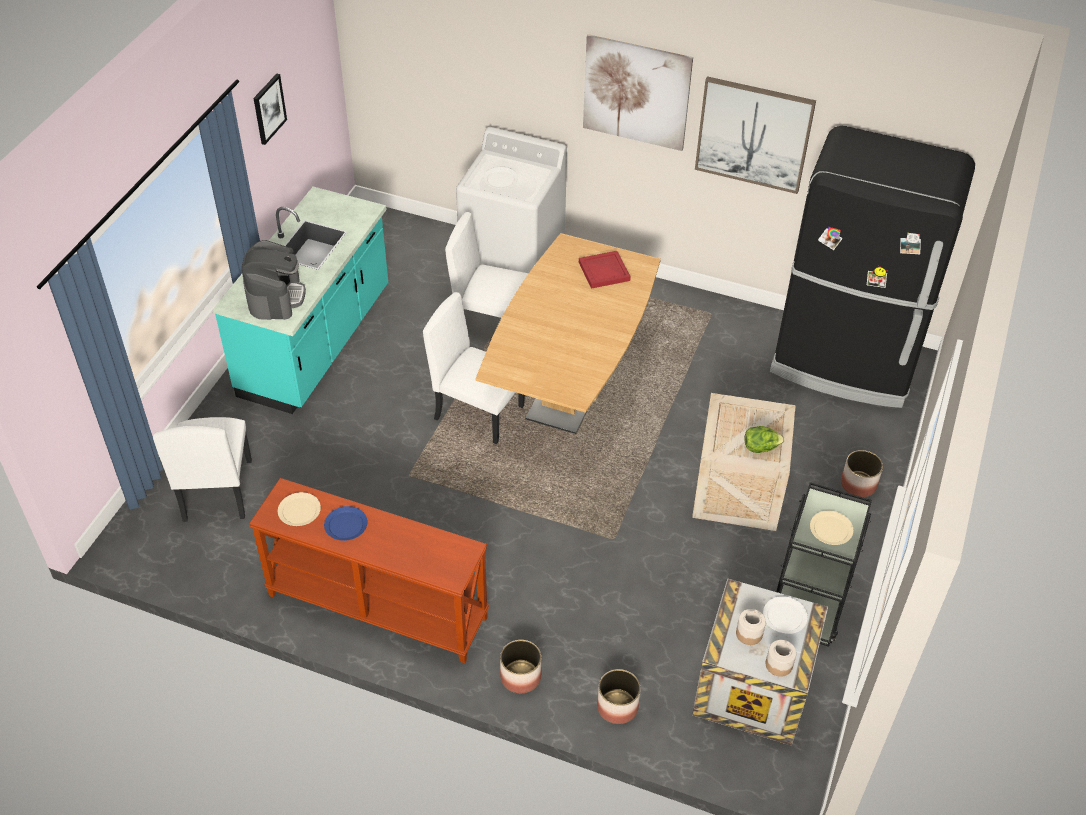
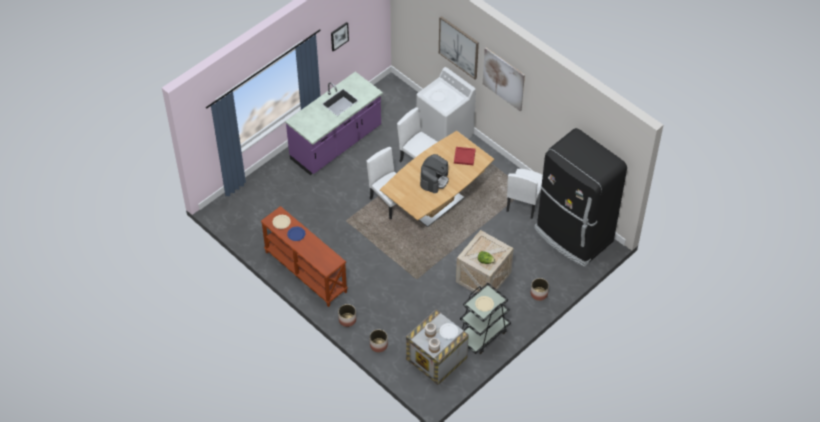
camera: 25 degrees right, 5 degrees up
(216, 490) = (264, 199): white chair -> white chair (524, 202)
(275, 296) = (313, 123): coffee machine -> coffee machine (434, 180)
(317, 343) = (336, 144): turquoise counter -> purple counter
(753, 134) = (547, 116): picture -> picture (459, 47)

